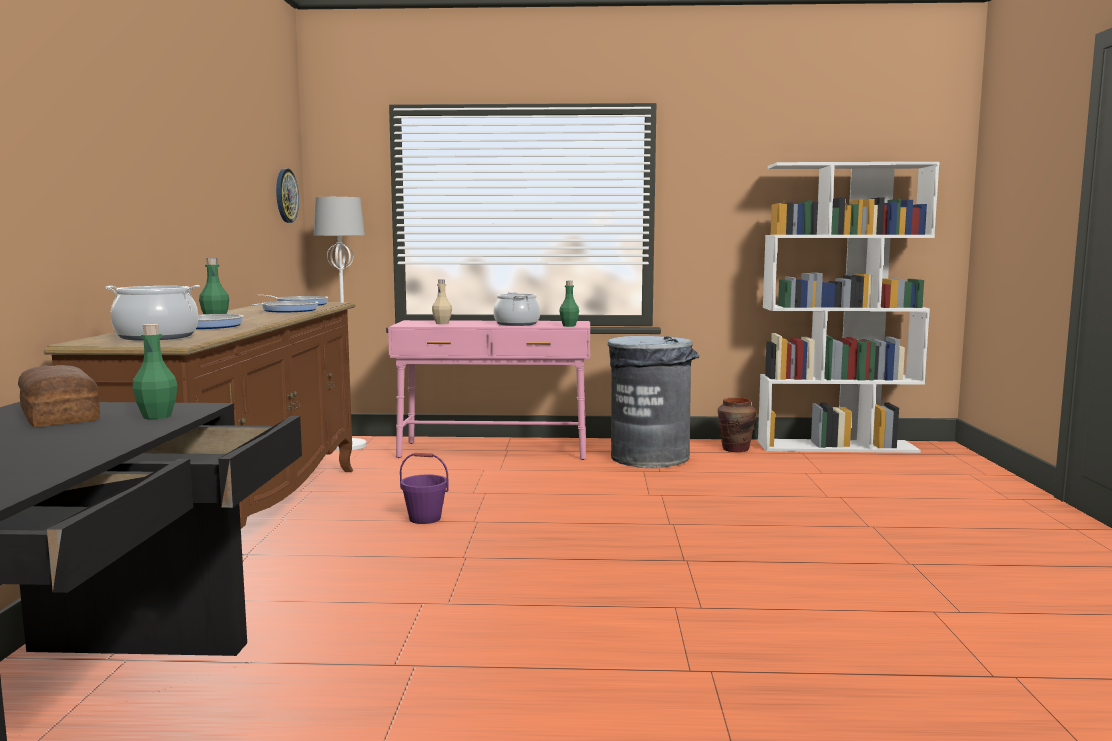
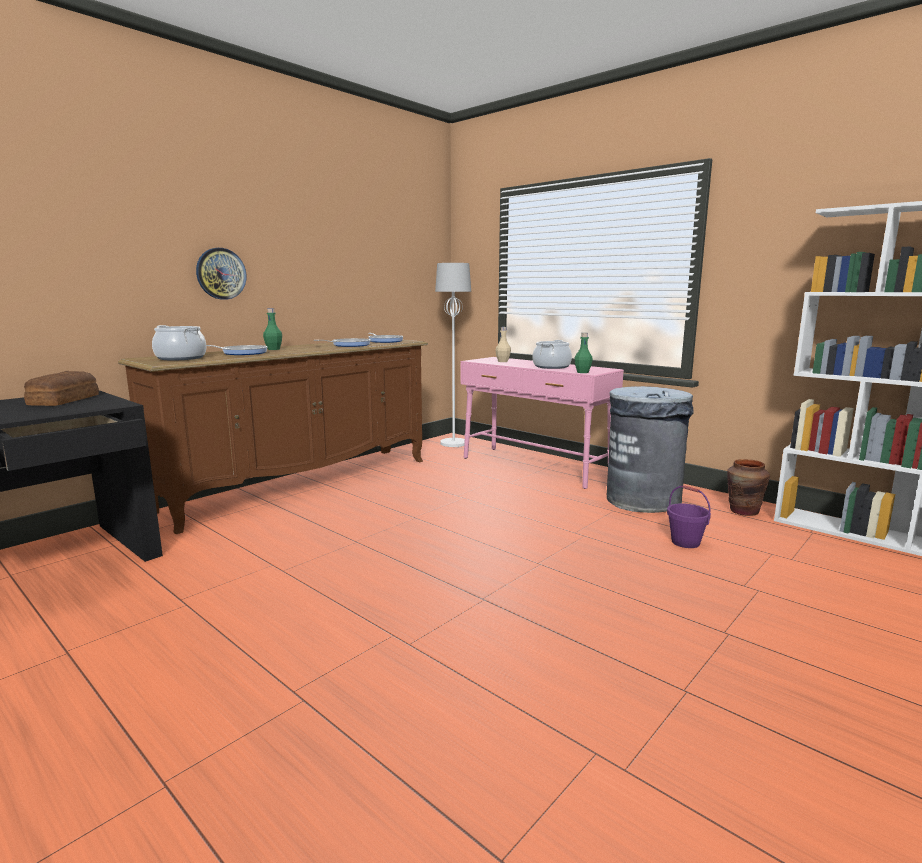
camera: 40 degrees right, 5 degrees up
(157, 416) = (81, 407): green bottle -> none
(285, 195) = (421, 263): wall clock -> wall clock (221, 273)
(424, 519) = (391, 506): purple bucket -> purple bucket (685, 542)

